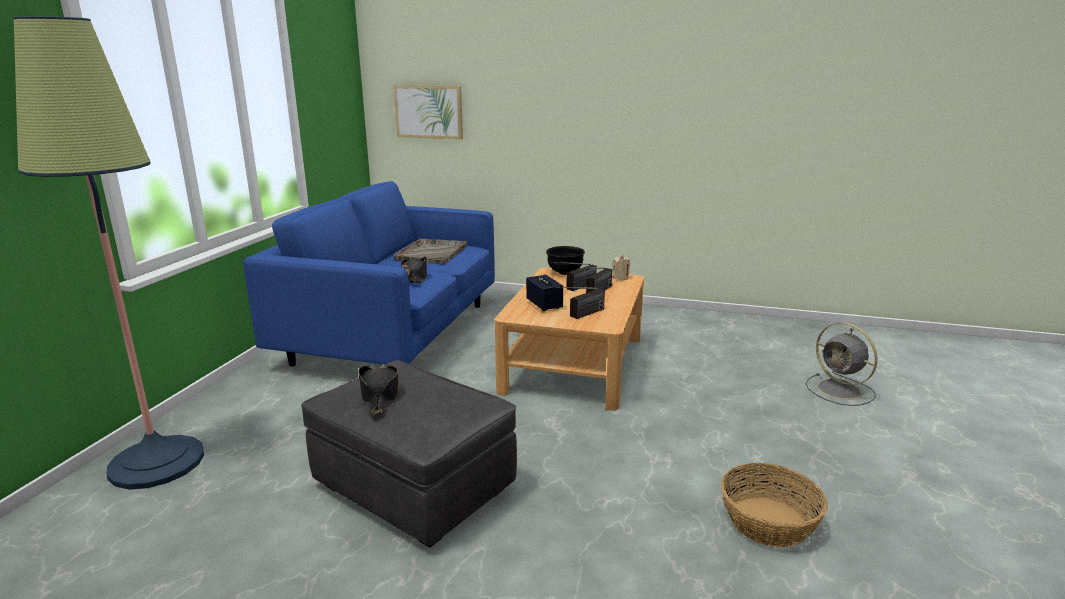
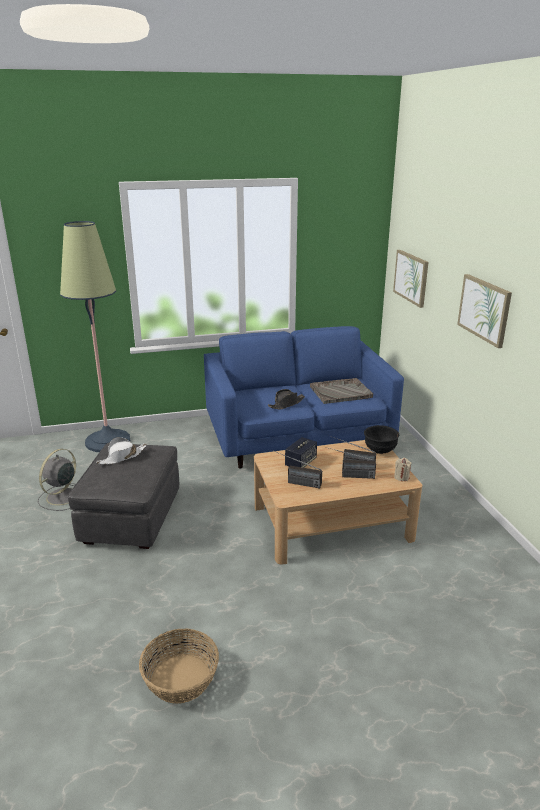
camera: 60 degrees right, 5 degrees up
(380, 395) = (122, 457): black hat -> white hat
(575, 110) = (484, 309): none -> picture
(840, 390) = (448, 699): grey fan -> grey fan (61, 497)

